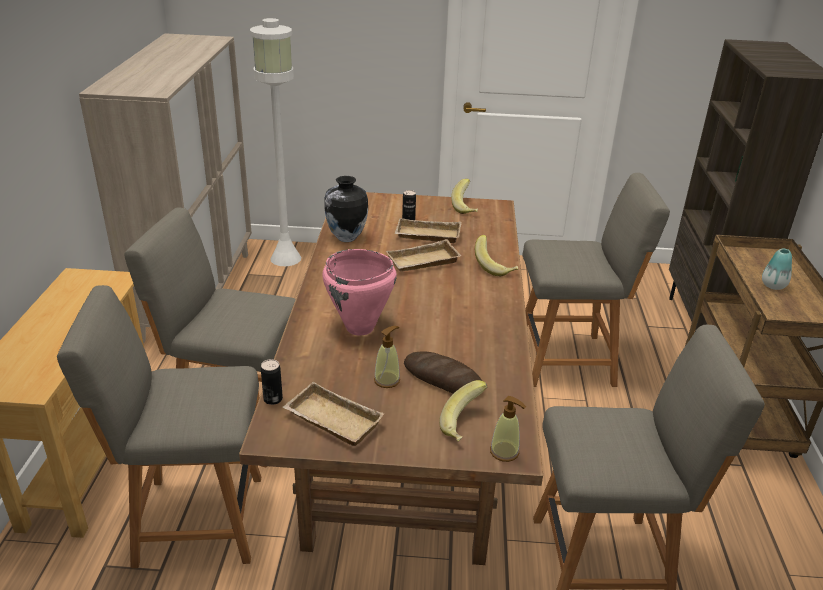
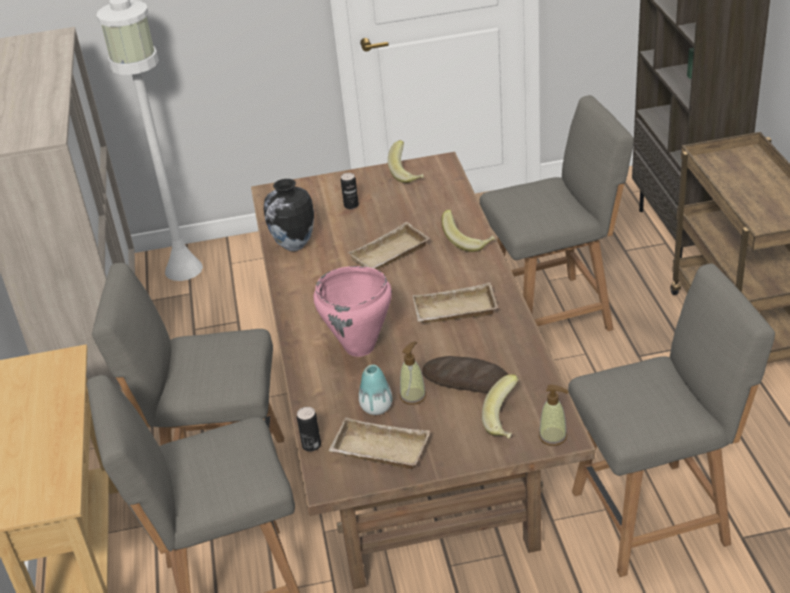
camera: 10 degrees left, 5 degrees up
(427, 236) = (380, 221): beige tray -> beige tray (454, 311)
(773, 285) = (752, 191): vase -> vase (376, 407)

